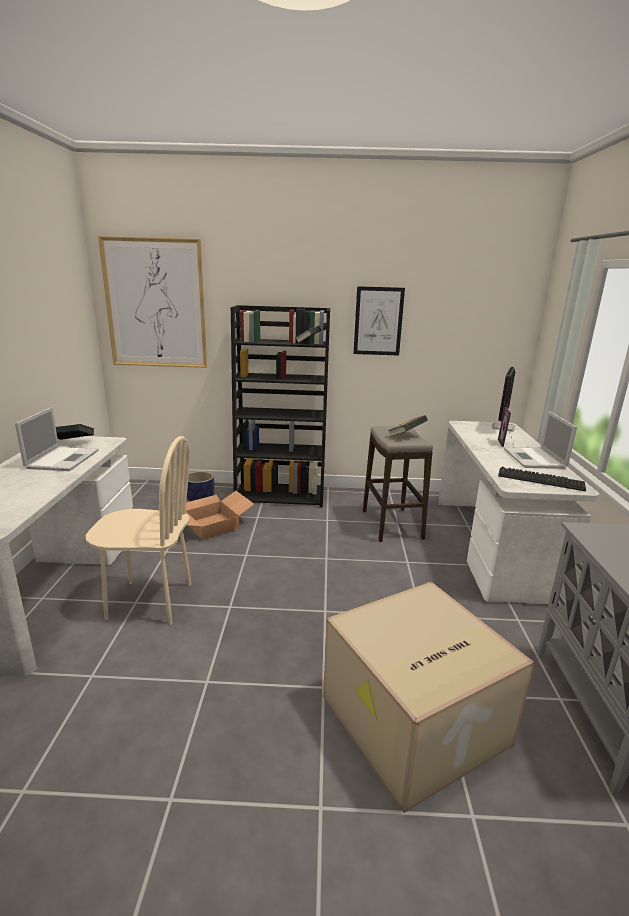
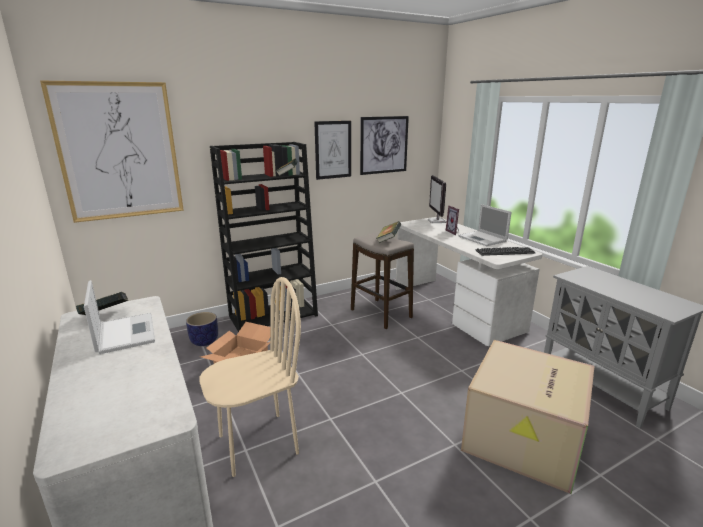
camera: 30 degrees left, 0 degrees up
(450, 321) = (384, 145): none -> picture

